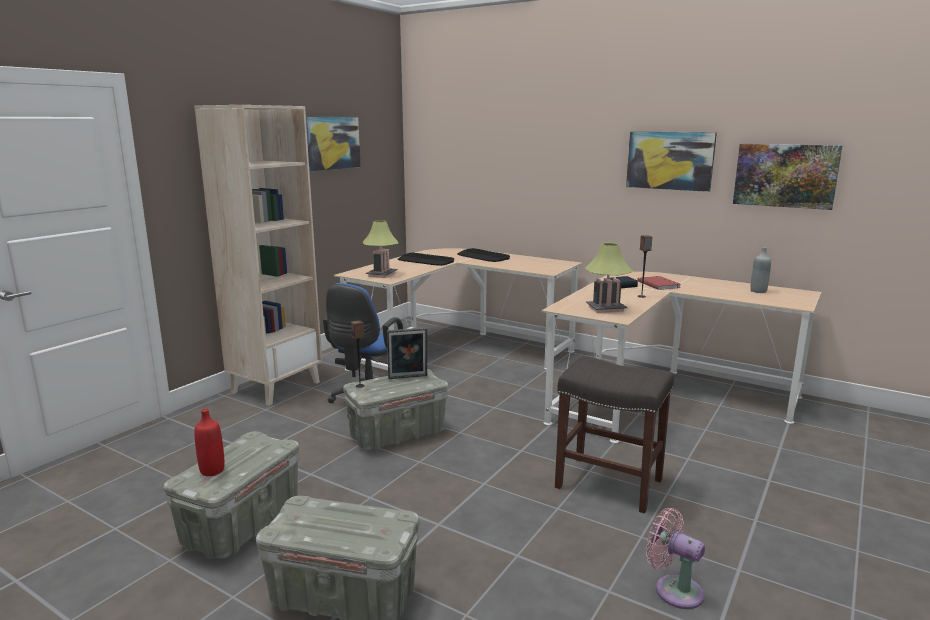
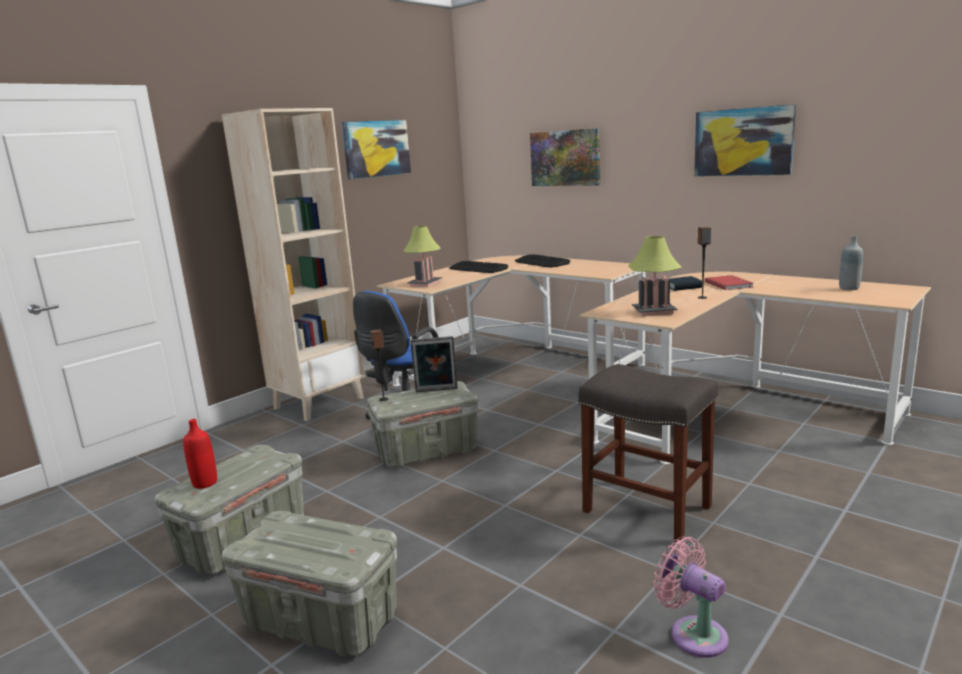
camera: 10 degrees right, 0 degrees up
(785, 175) = (881, 149): picture -> picture (565, 158)

